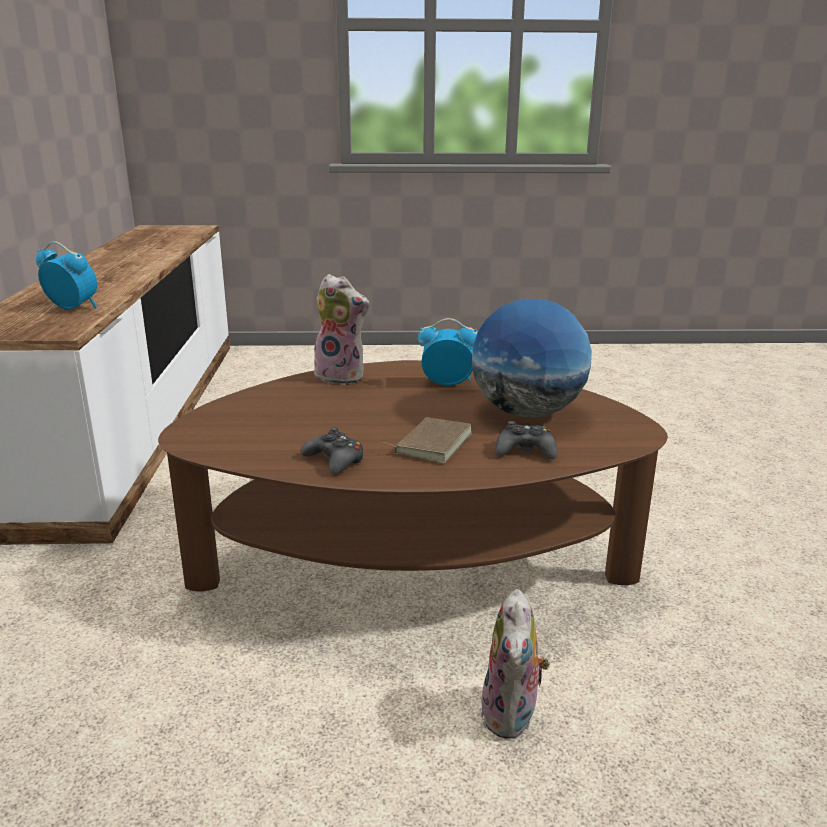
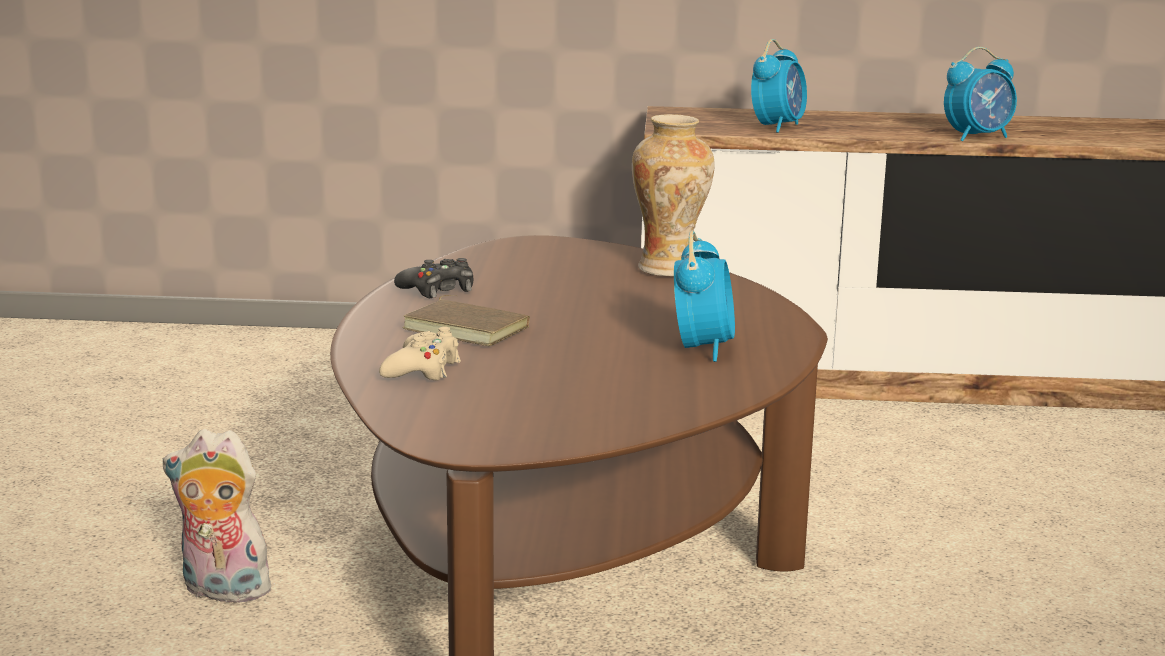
camera: 95 degrees right, 5 degrees down
(139, 274) = (978, 137): none -> alarm clock
(276, 392) = (669, 269): none -> vase
(342, 376) = (735, 298): plush toy -> none
(525, 451) = (422, 369): black game controller -> beige game controller
(527, 413) = (563, 384): globe -> none

